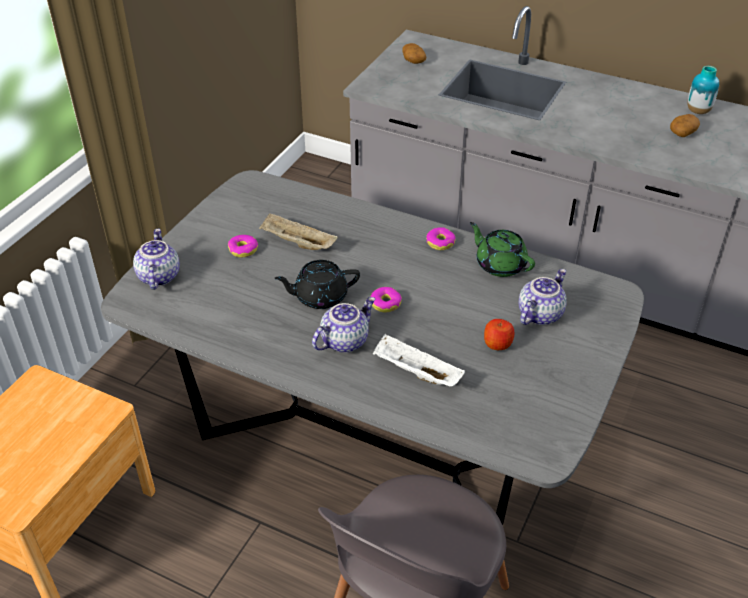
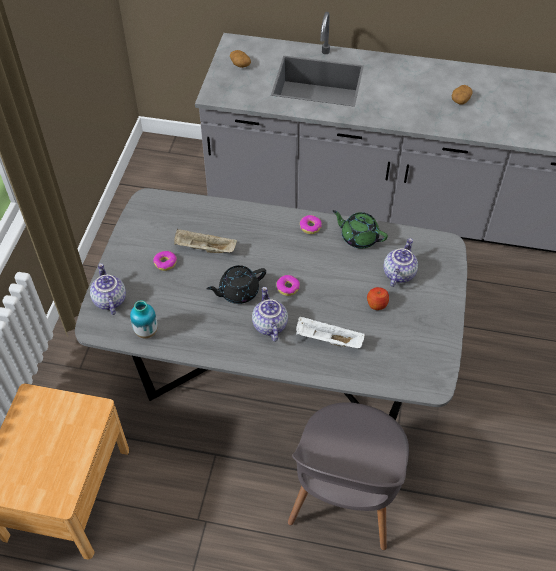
camera: 15 degrees left, 10 degrees up
(344, 340) = (269, 325): teapot -> teapot turned 45 degrees counterclockwise
(698, 111) = (466, 77): vase -> vase (146, 332)

